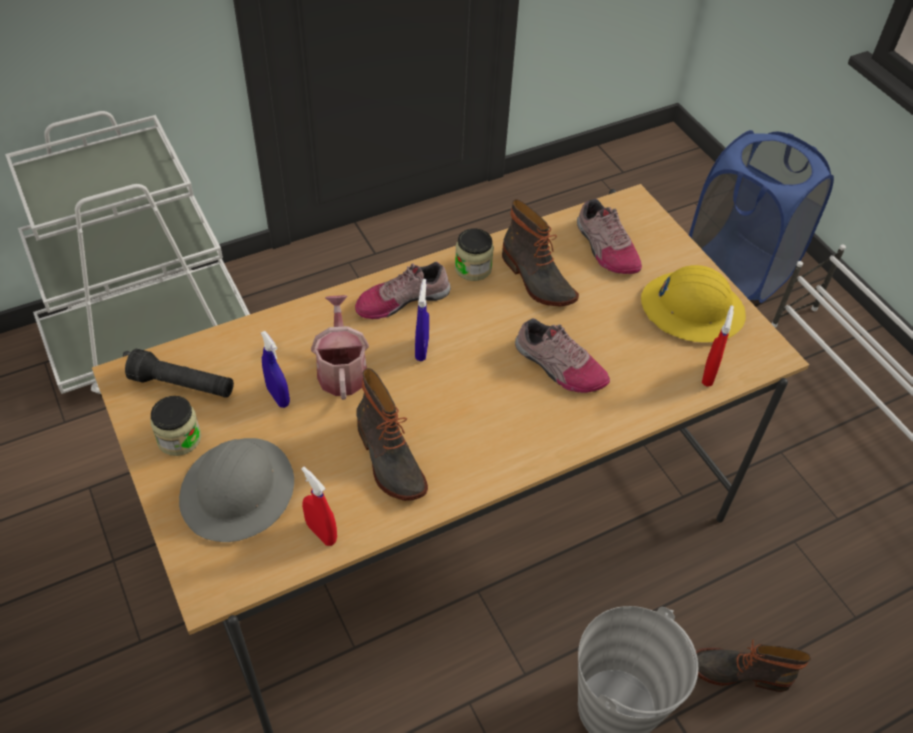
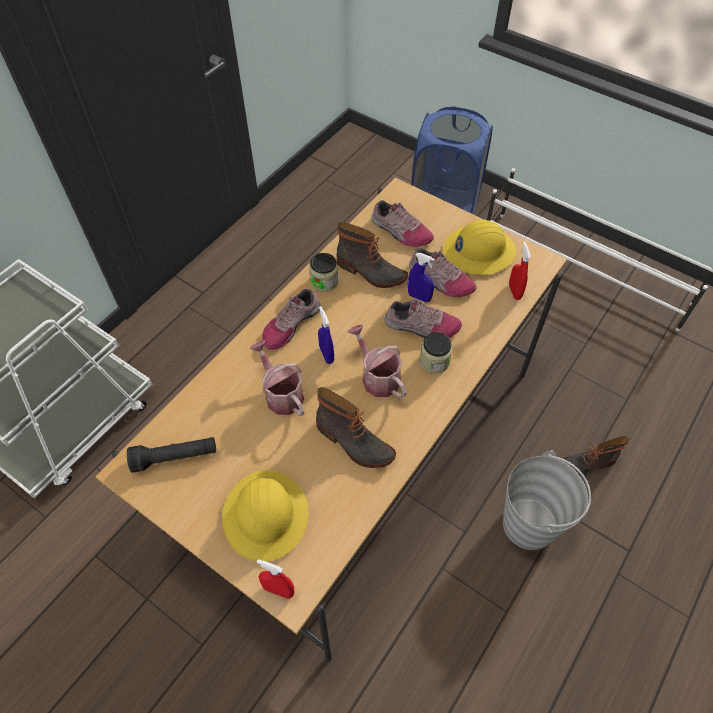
camera: 25 degrees left, 5 degrees up
(179, 438) = (198, 498): jar -> jar (434, 361)
(238, 491) = (266, 515): grey hard hat -> yellow hard hat
(278, 396) = (249, 434): blue spray bottle -> blue spray bottle (419, 297)
(321, 533) = (342, 516): red spray bottle -> red spray bottle (278, 590)
(465, 399) = (377, 377): none -> watering can
(618, 323) = (440, 280): none -> shoe

